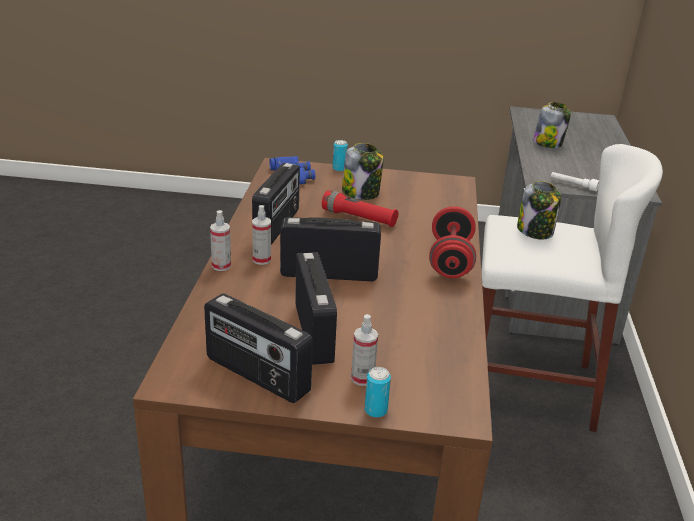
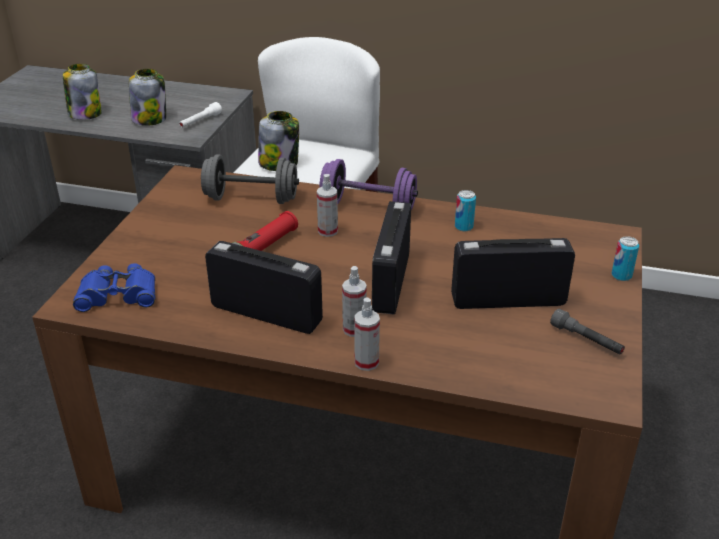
camera: 80 degrees left, 5 degrees up
(256, 375) = (586, 340): radio -> grey flashlight
(339, 169) = (109, 253): can -> can (464, 227)
(361, 193) = (191, 243): jar -> jar (150, 119)
(362, 378) = (577, 278): spray bottle -> spray bottle (328, 231)
(436, 209) = (251, 199): none -> grey dumbbell
(450, 260) = (368, 206): red dumbbell -> purple dumbbell

